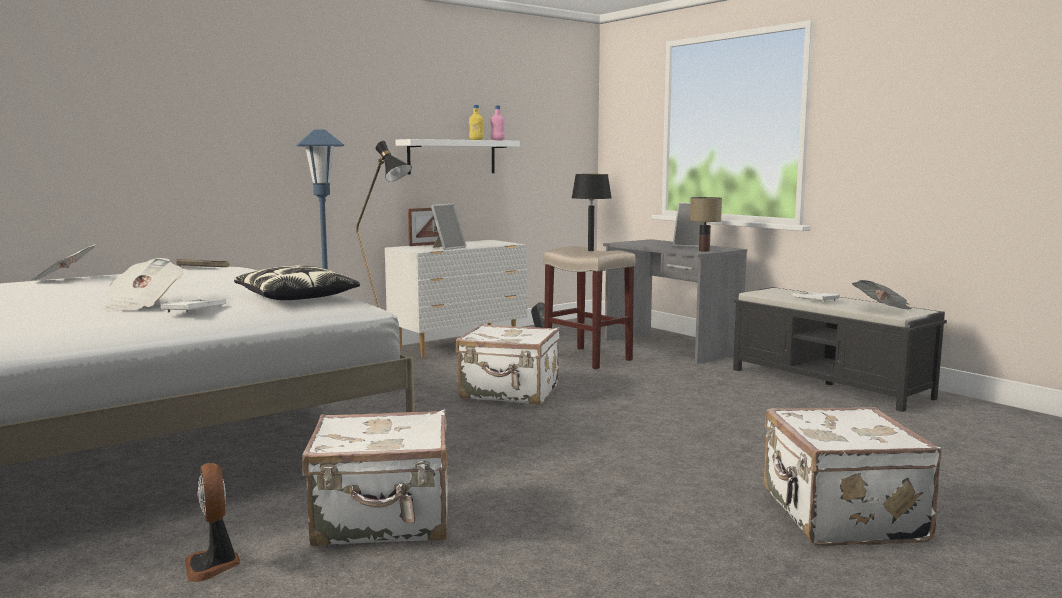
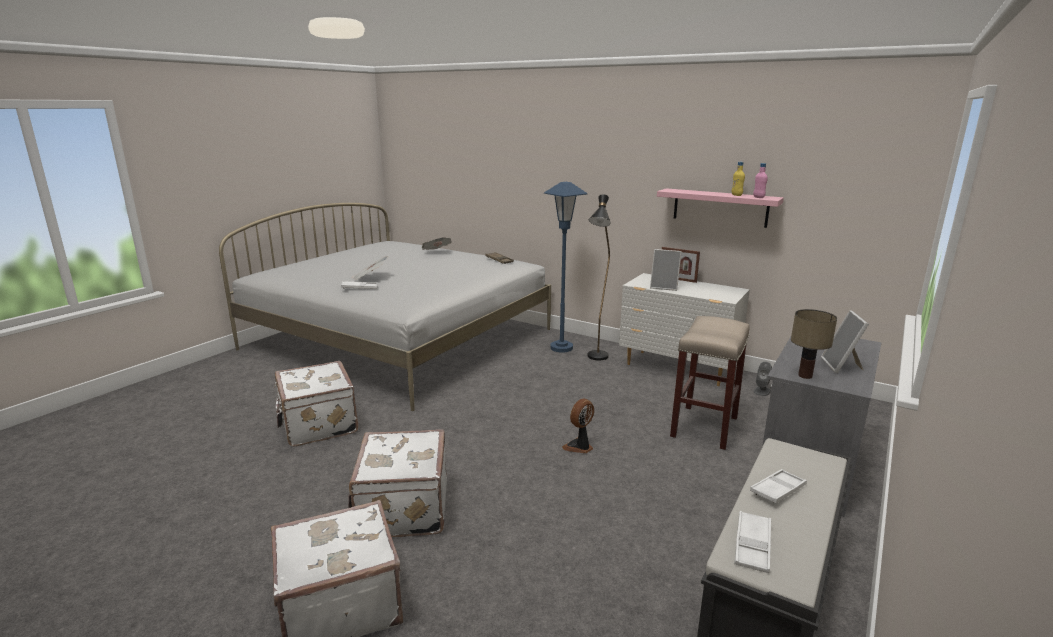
camera: 70 degrees right, 10 degrees up
(213, 565) = (268, 400): fan -> fan (579, 447)
(297, 297) = (408, 296): pillow -> none
(452, 157) = (720, 207): white shelf -> pink shelf
(509, 393) = (564, 413): white suitcase -> white suitcase (402, 509)
(591, 250) = (715, 329): black table lamp -> none
(882, 310) = (752, 546): newspaper -> white tray

